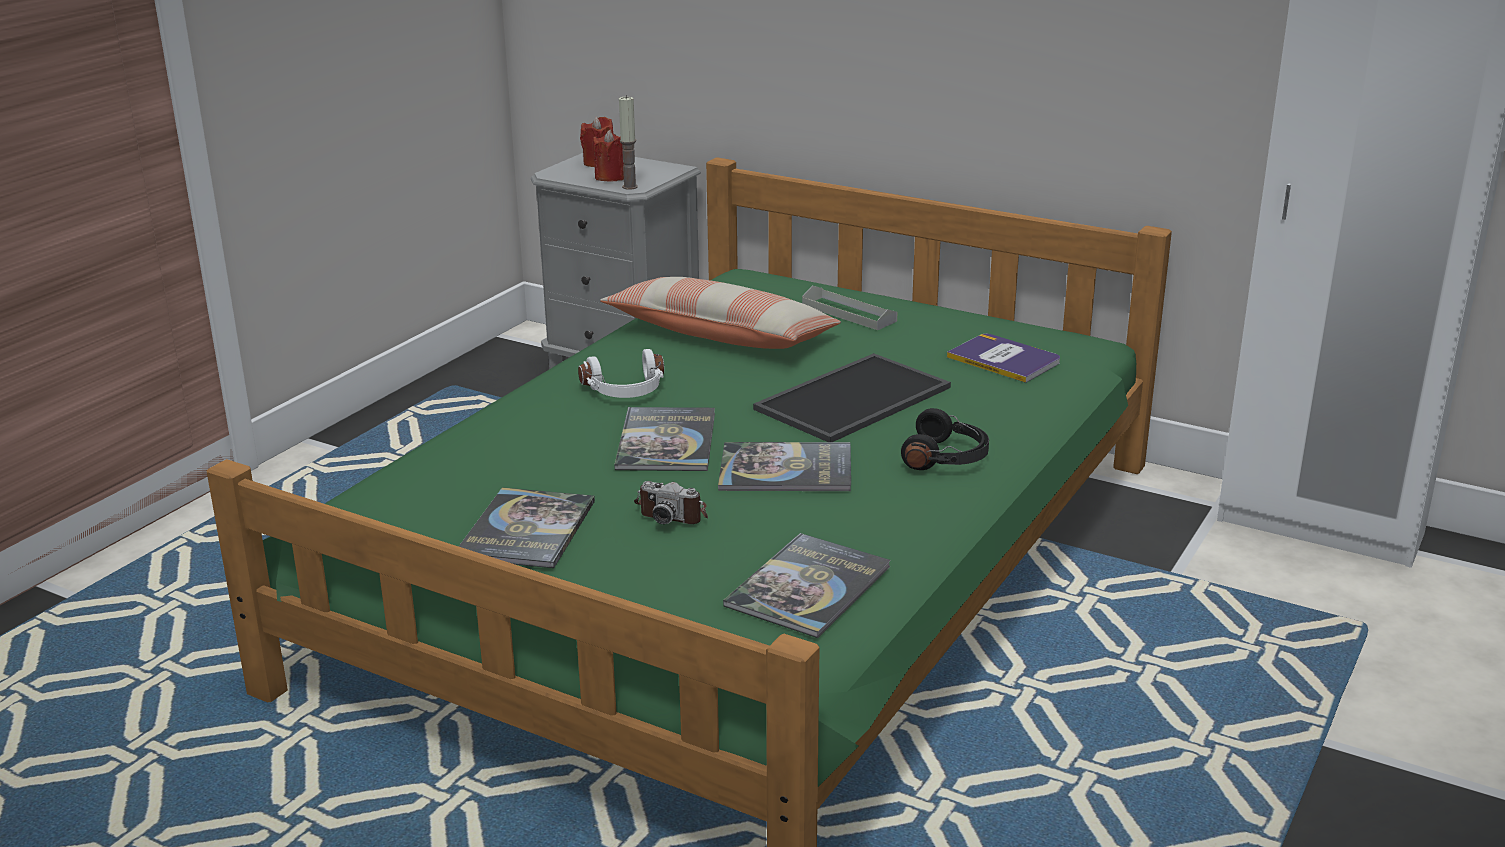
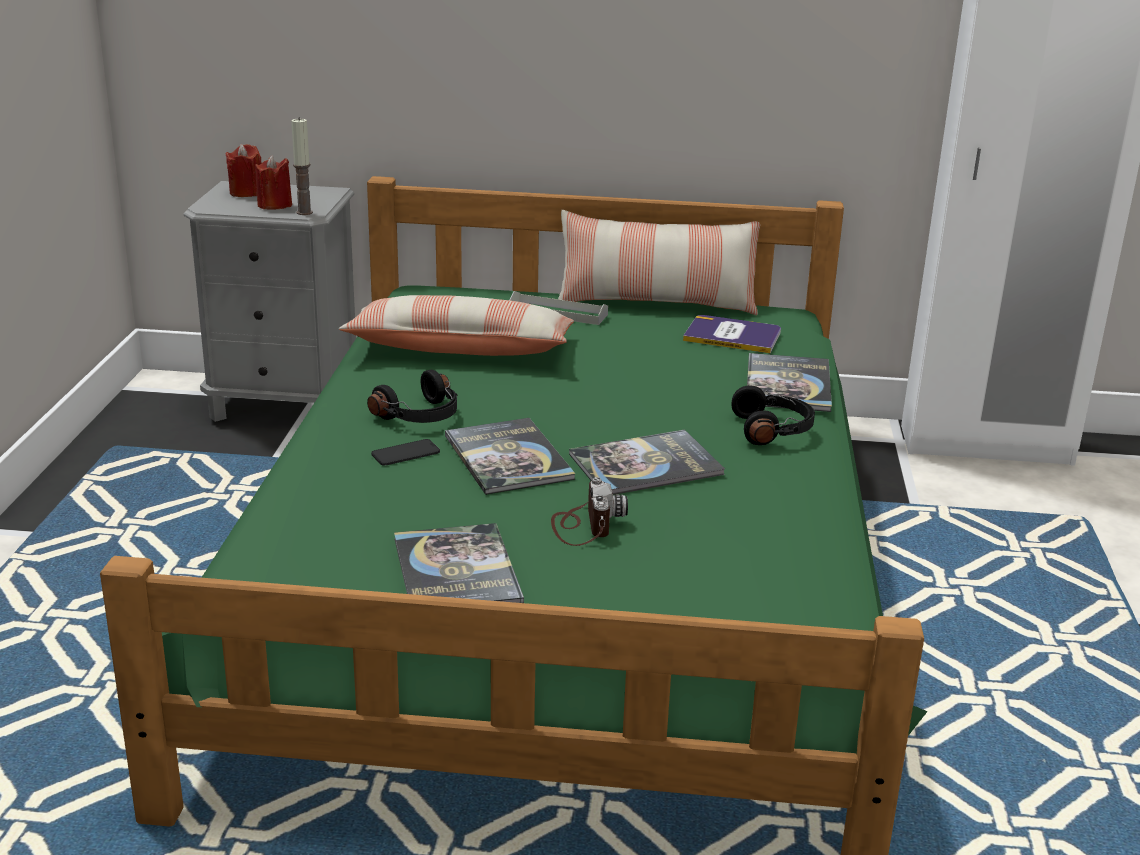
camera: 25 degrees left, 0 degrees up
(581, 422) = (405, 453): none -> phone
(626, 392) = (421, 416): white headphones -> black headphones
(674, 513) = (584, 526): camera -> camera turned 90 degrees counterclockwise
(808, 587) = (775, 571): book -> book (788, 384)
(854, 400) = (641, 391): tray -> none
(964, 316) = (656, 303): none -> pillow

